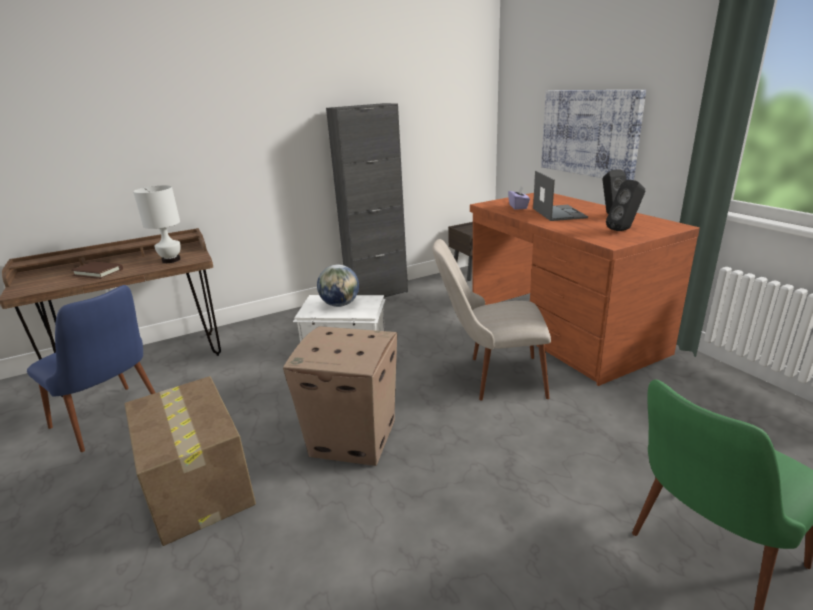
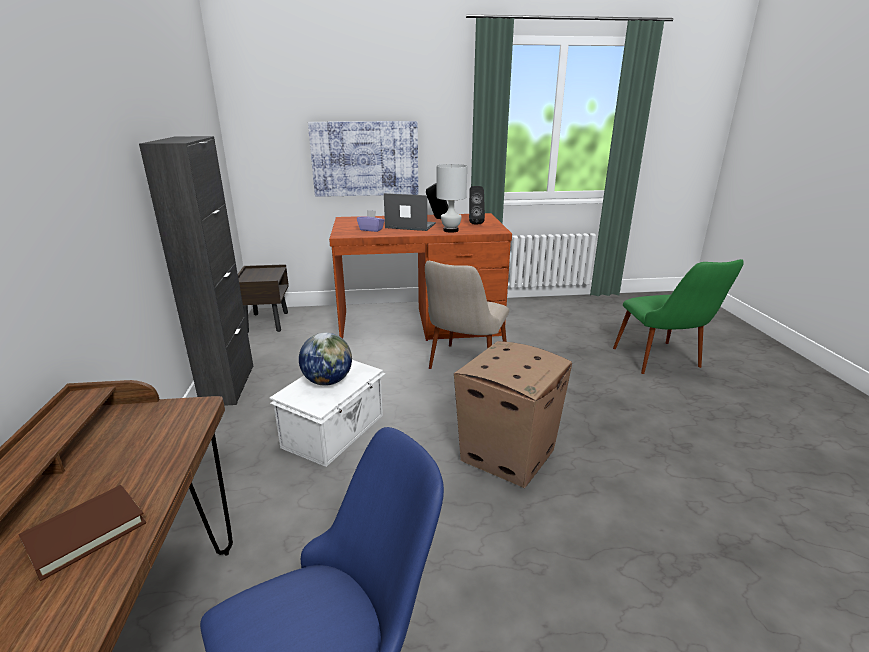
camera: 70 degrees left, 0 degrees up
(171, 260) = (159, 434): white table lamp -> white table lamp (451, 230)
(197, 484) = (537, 583): cardboard box -> none

